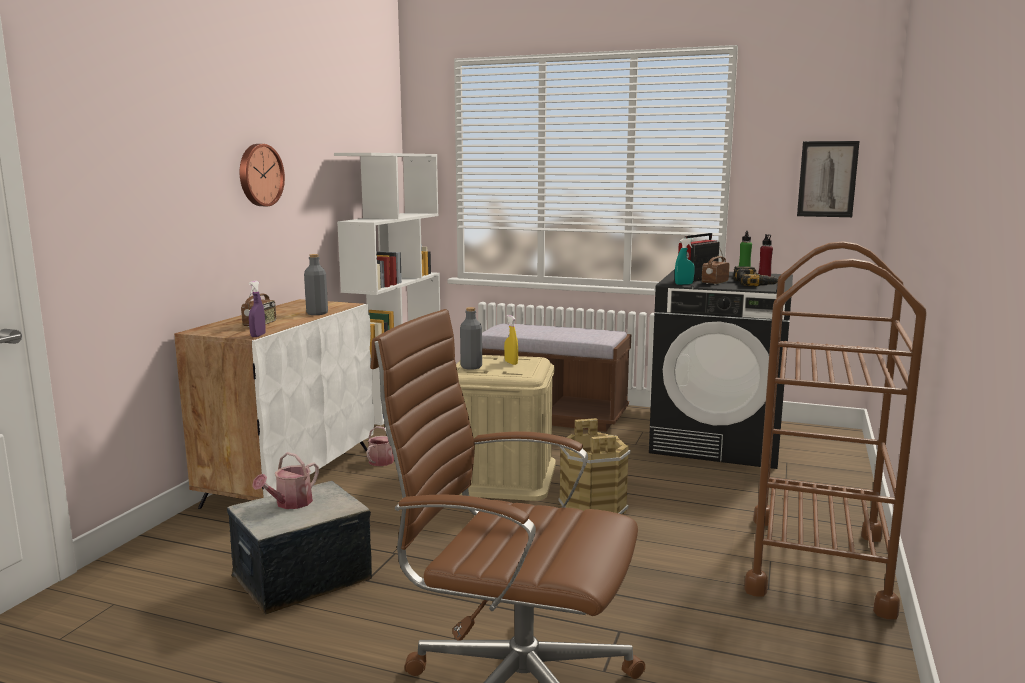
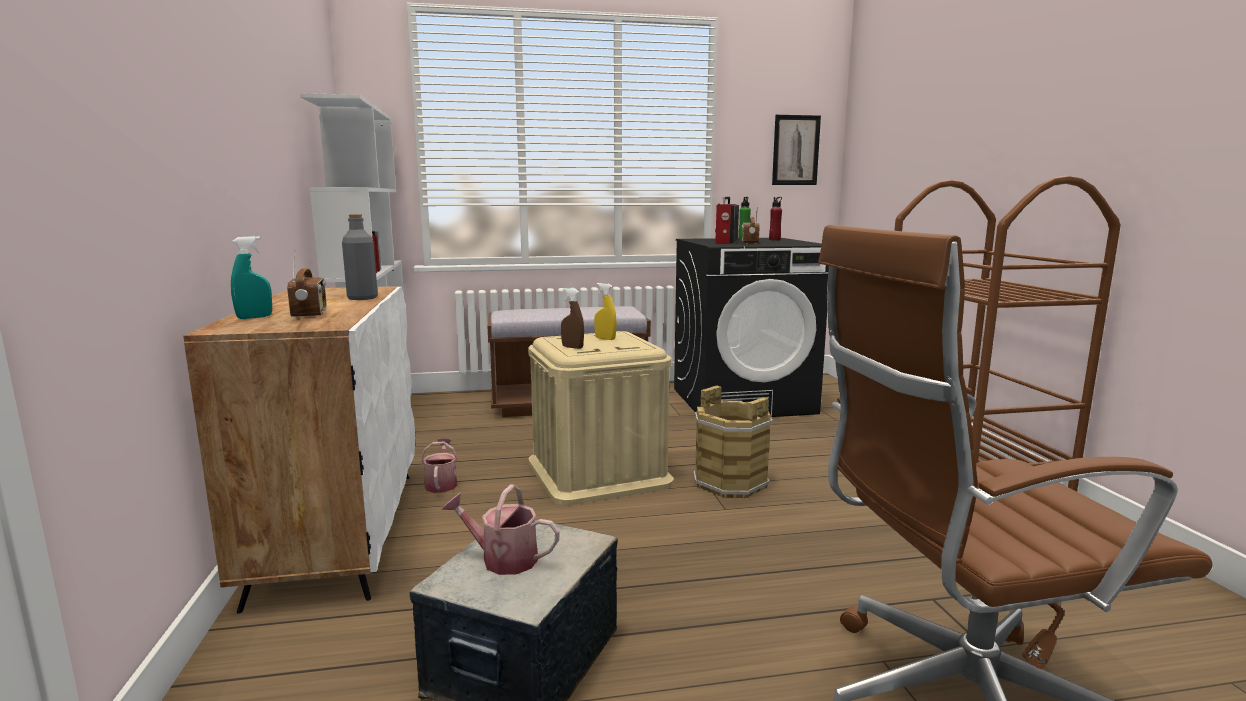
camera: 30 degrees left, 0 degrees up
(258, 335) = (344, 324): purple spray bottle -> none
(259, 175) = (240, 101): wall clock -> none
(290, 504) = (502, 559): watering can -> watering can turned 105 degrees clockwise
(471, 367) = (572, 347): grey bottle -> brown spray bottle
(684, 284) = (730, 245): turquoise spray bottle -> turquoise spray bottle (254, 317)
(755, 284) = (783, 242): power drill -> none

